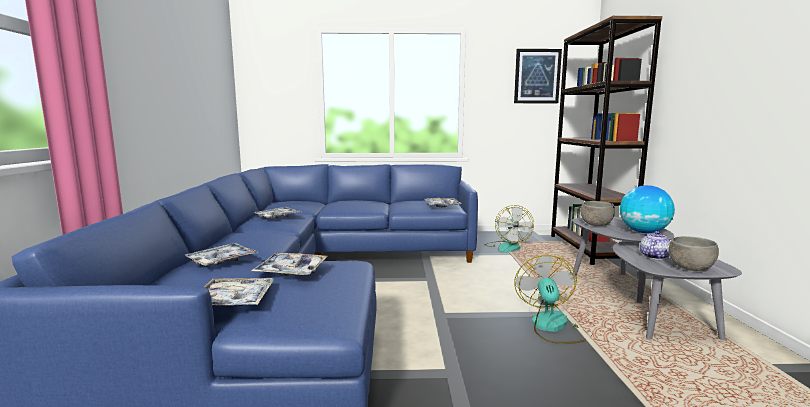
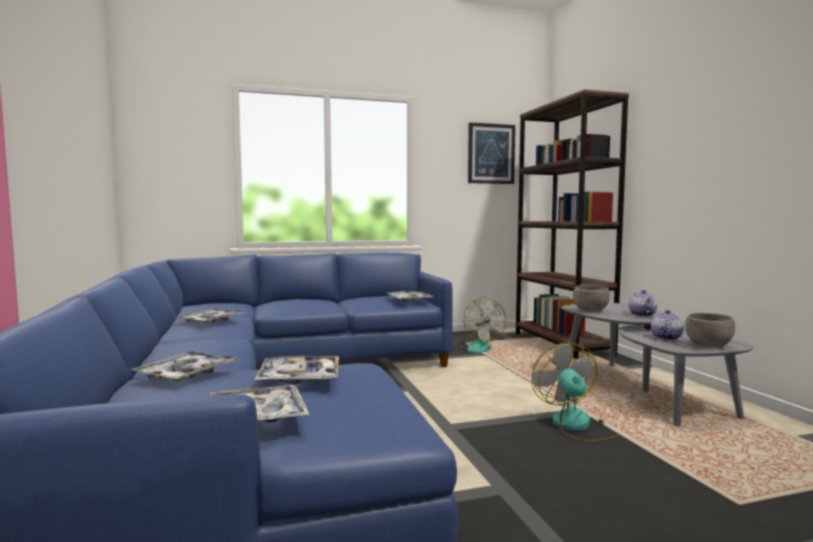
camera: 15 degrees left, 5 degrees down
(643, 232) = (642, 315): globe -> teapot

